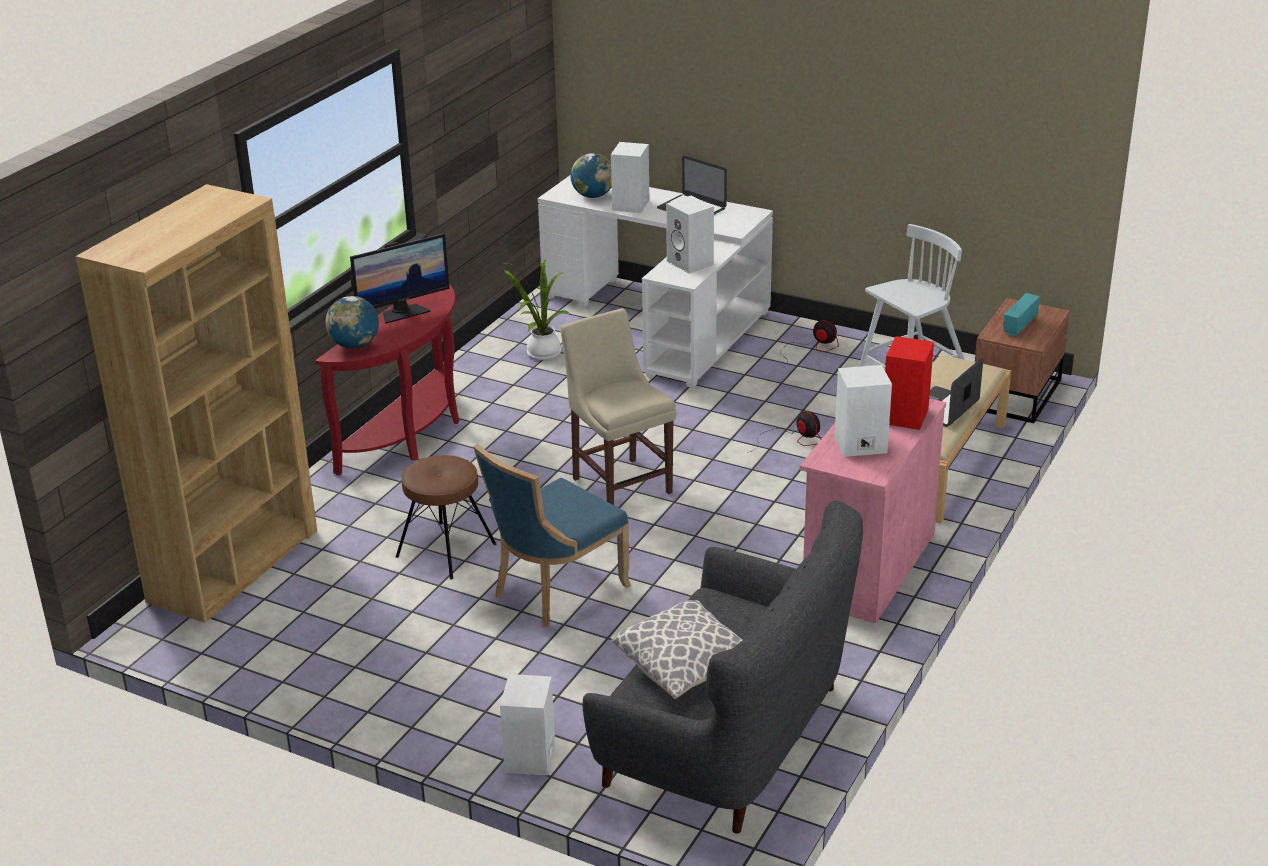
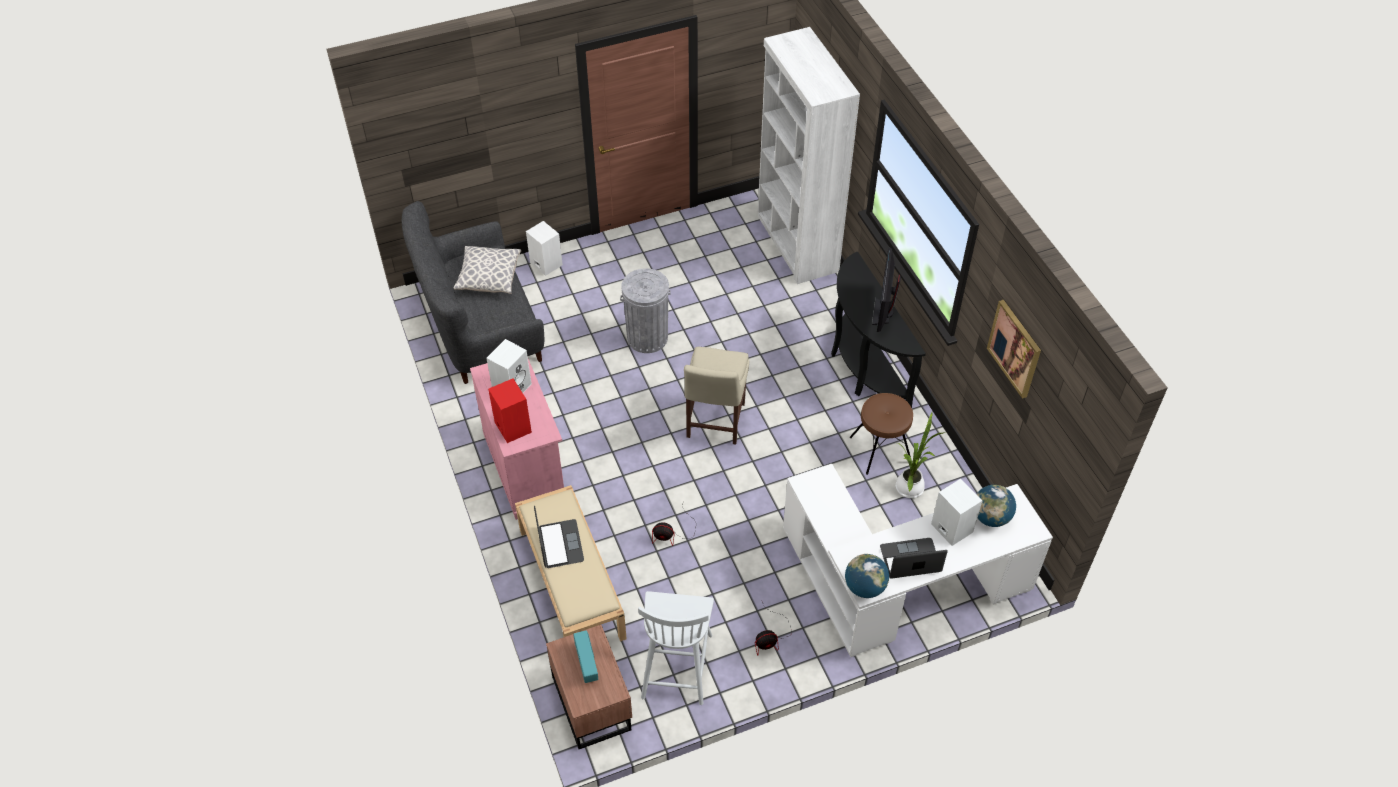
camera: 130 degrees right, 20 degrees up
(234, 565) = (797, 244): brown bookcase -> white bookcase
(355, 345) = (859, 273): globe -> globe (864, 587)
(411, 434) = (863, 368): red console table -> black console table
(445, 550) = (727, 319): brown stool -> brown stool (881, 449)
(471, 99) = (1015, 348): none -> picture
(555, 591) = (647, 337): blue chair -> grey trash can
(620, 483) = (714, 423): beige chair -> beige chair turned 90 degrees clockwise
(691, 263) = (827, 504): white speaker -> none

